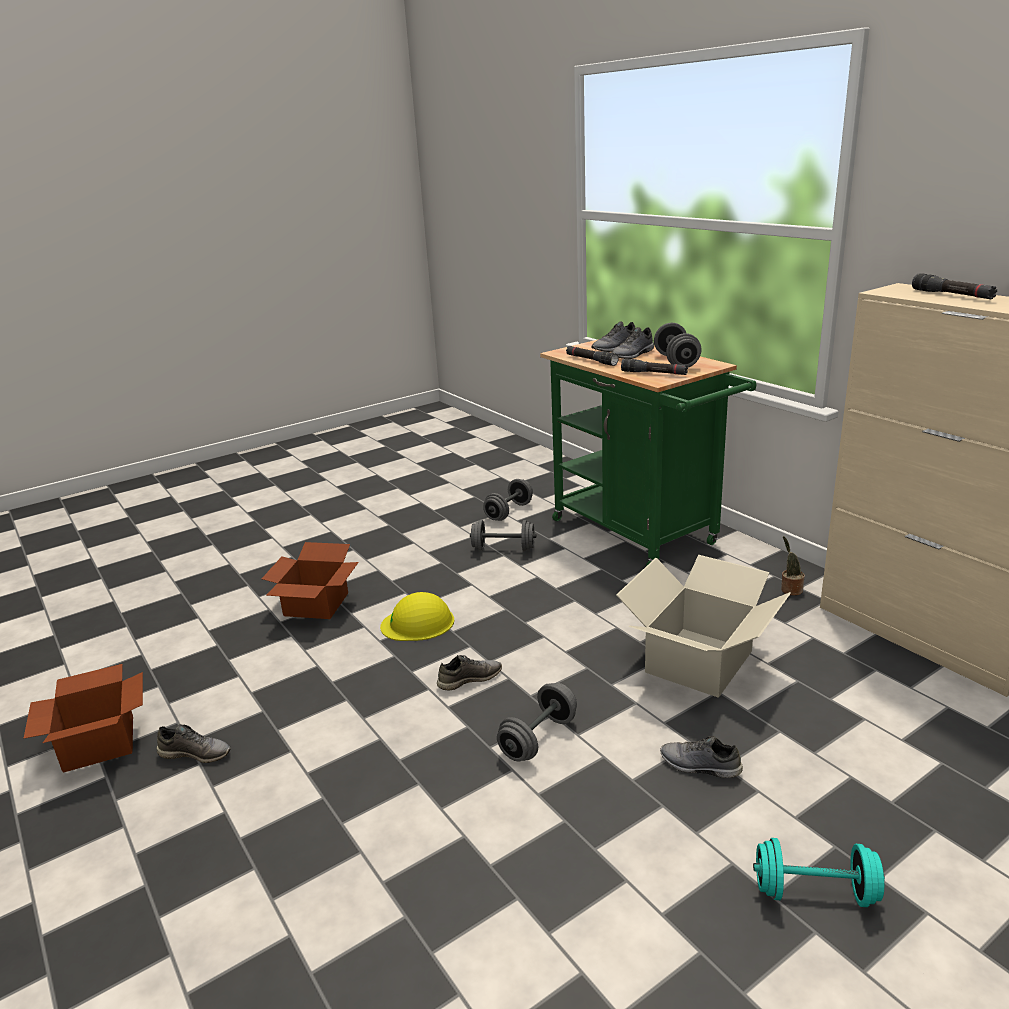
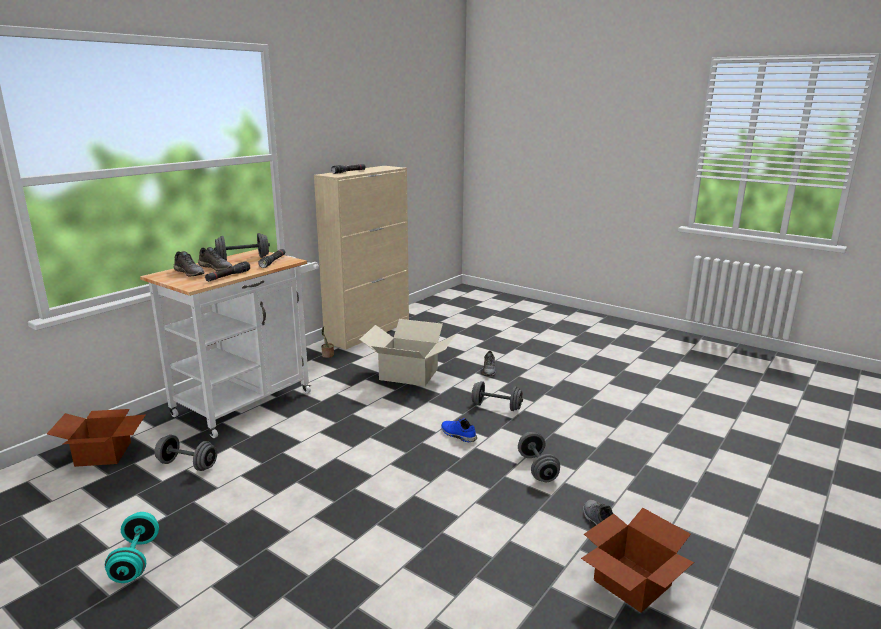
camera: 110 degrees left, 5 degrees down
(314, 605) = (388, 535): cardboard box -> cardboard box (104, 454)
(418, 623) = (400, 469): yellow hard hat -> none
(469, 679) = (457, 435): grey shoe -> blue shoe
(503, 549) = (270, 454): grey dumbbell -> grey dumbbell (537, 468)
(641, 535) = (250, 400): green cart -> white cart
(814, 892) = (538, 351): turquoise dumbbell -> turquoise dumbbell (136, 560)

